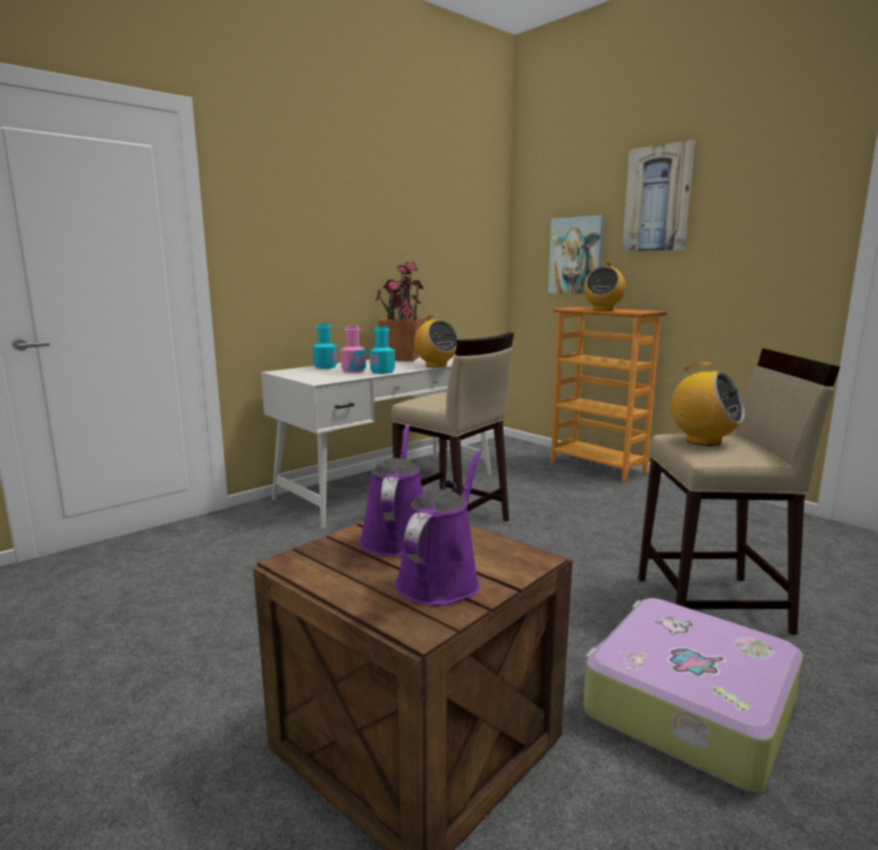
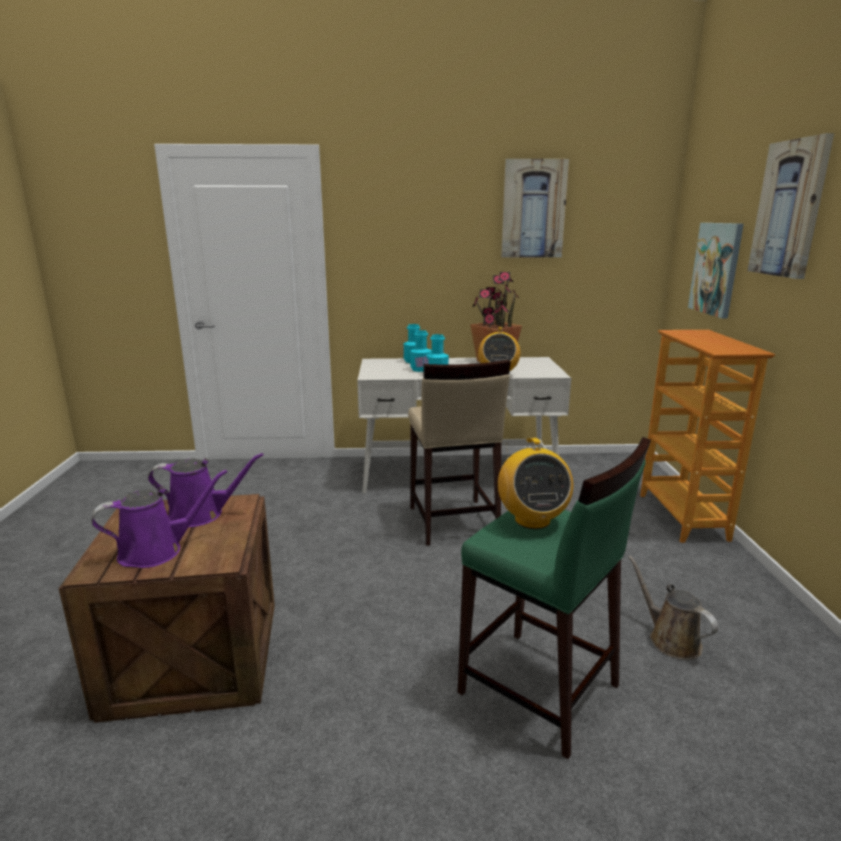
camera: 40 degrees right, 5 degrees up
(353, 371) = (421, 369): pink bottle -> turquoise bottle
(396, 537) = (201, 514): purple watering can -> purple watering can turned 45 degrees clockwise
(411, 202) = (533, 209): none -> picture
(602, 309) = (703, 340): radio -> none
(686, 707) = (363, 743): suitcase -> none
(713, 605) = (539, 690): beige stool -> green stool
(717, 540) = (670, 639): none -> brown watering can

